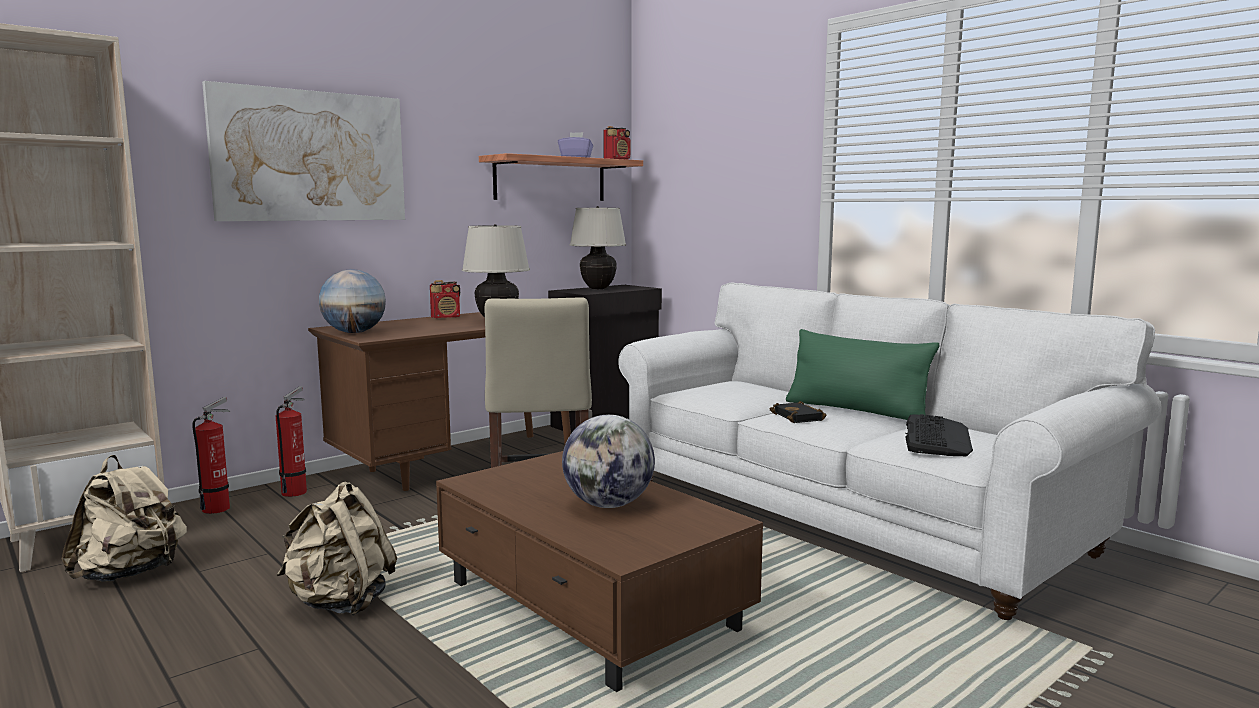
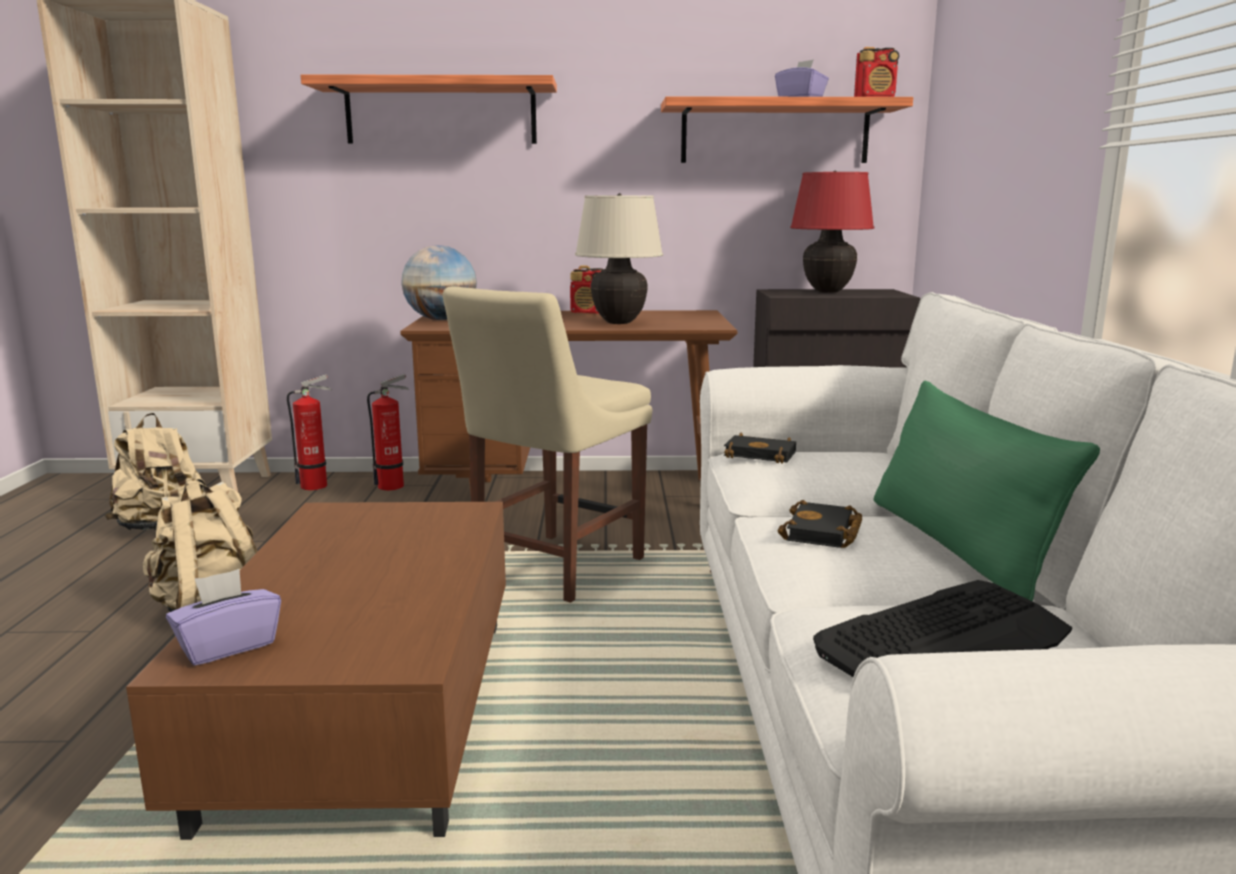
camera: 40 degrees right, 5 degrees up
(310, 156) = (441, 113): picture -> shelf
(598, 288) = (827, 291): beige table lamp -> red table lamp
(609, 505) = (356, 587): globe -> none
(621, 545) = (228, 646): none -> purple tissue box
(691, 390) = (762, 454): none -> black book

